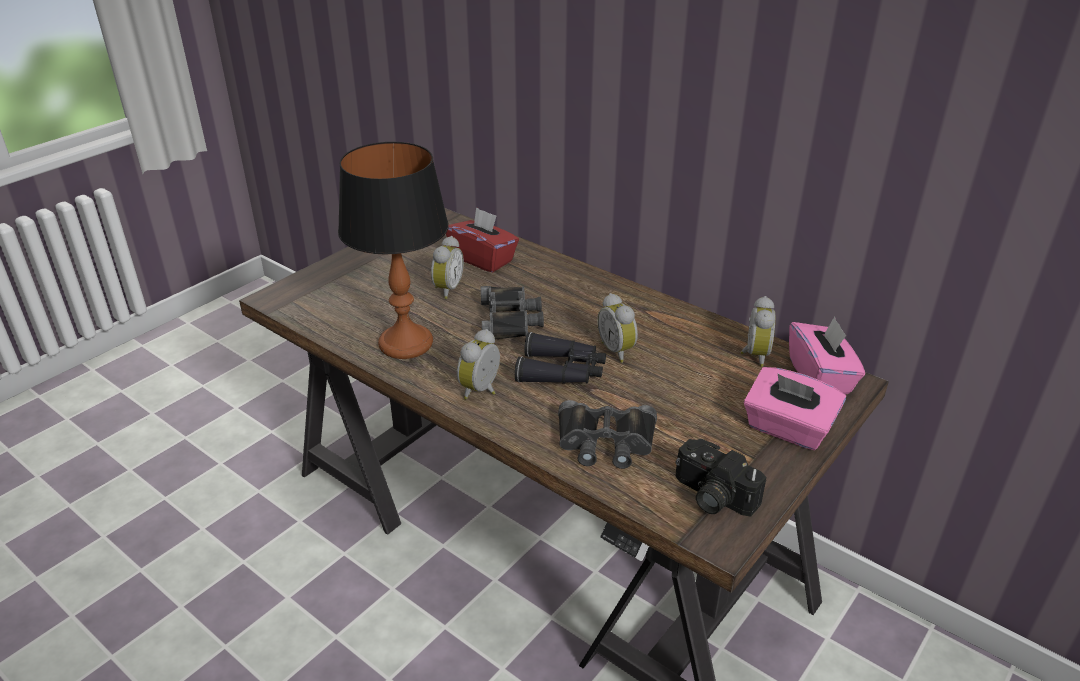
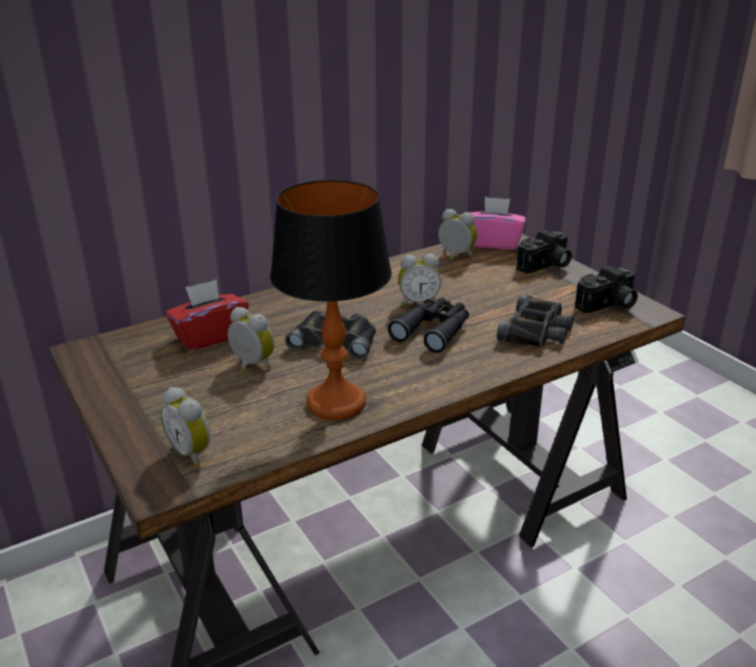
camera: 70 degrees left, 5 degrees down
(482, 390) = (441, 372): alarm clock -> alarm clock (192, 452)
(787, 429) = (546, 266): pink tissue box -> camera

